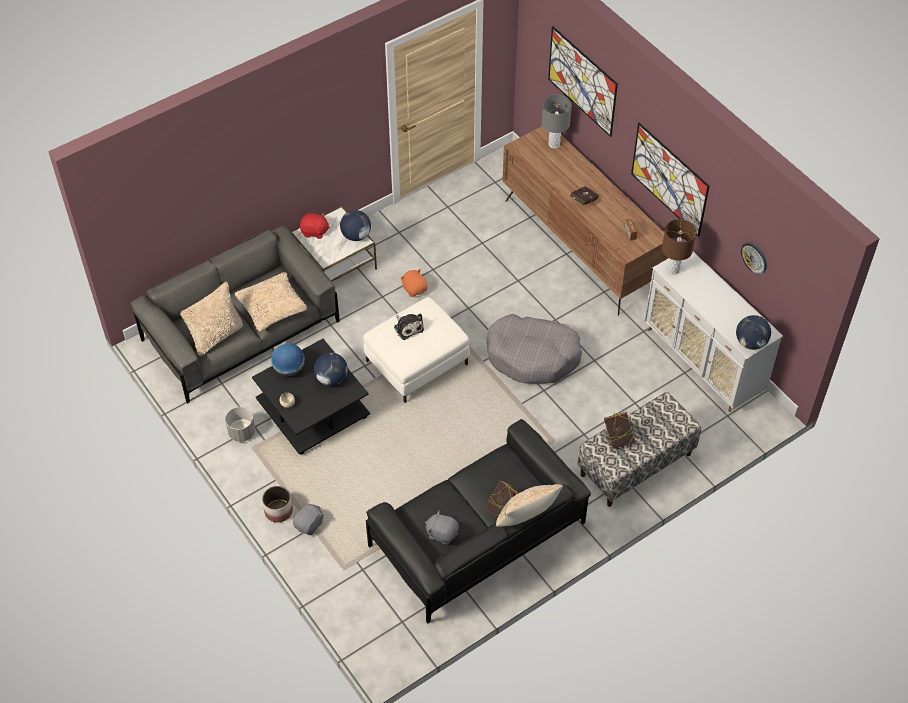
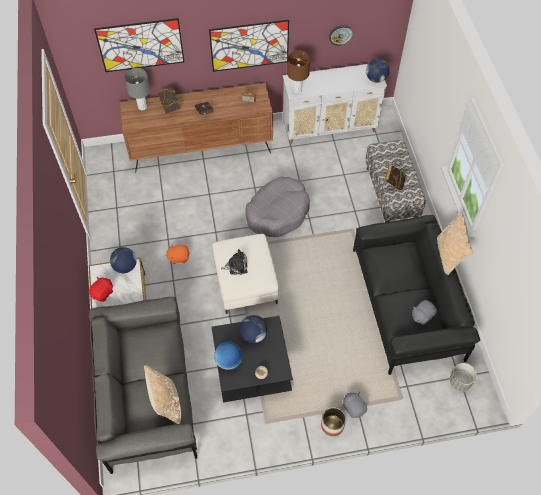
camera: 65 degrees left, 5 degrees up
(242, 432) = (247, 426): grey planter -> grey planter (460, 382)
(272, 306) = (160, 350): beige pillow -> none
(501, 508) = (415, 272): book -> book (170, 108)

